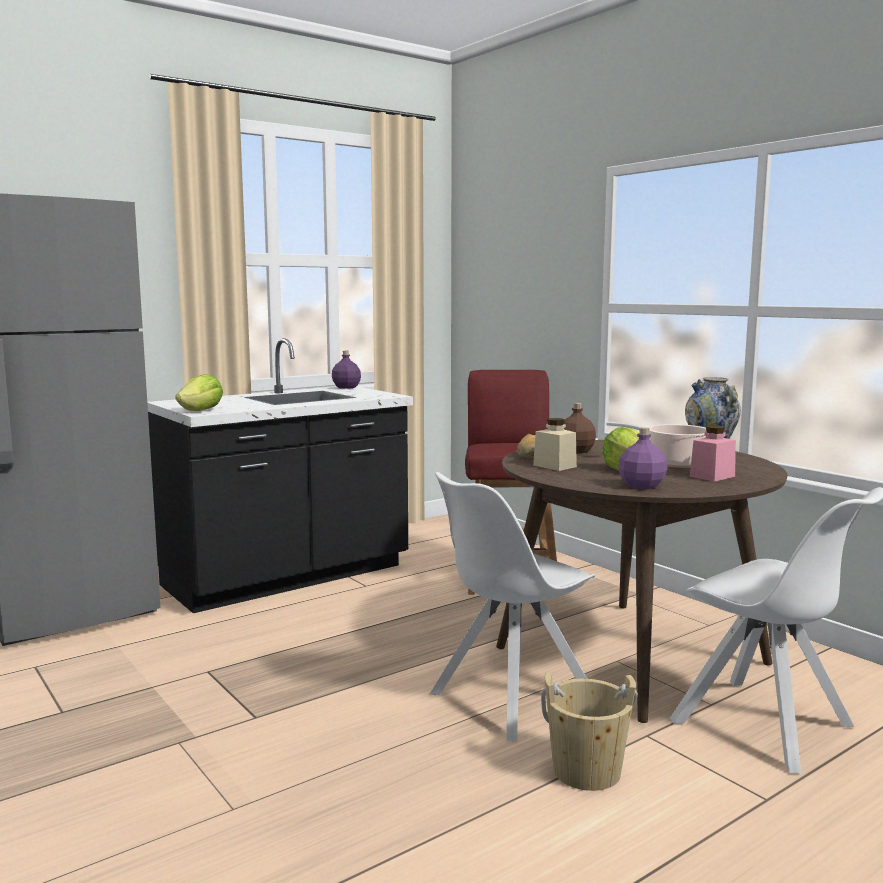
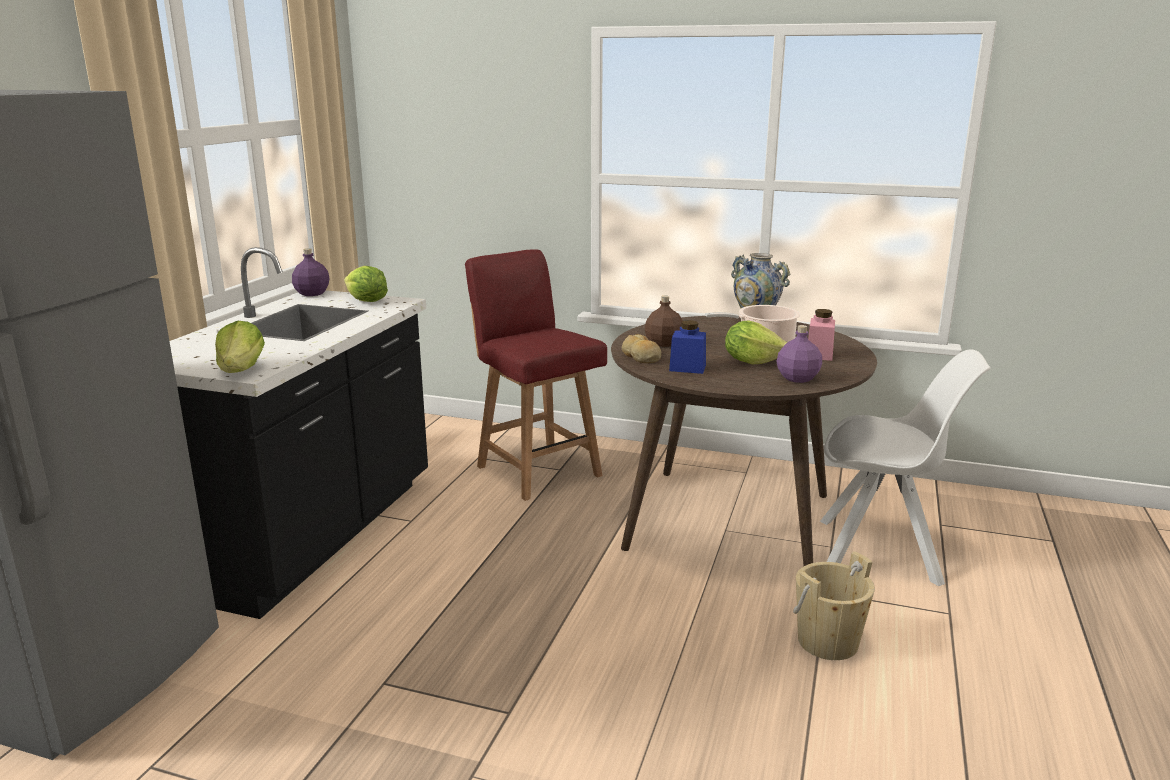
camera: 35 degrees left, 10 degrees up
(368, 393) = (366, 301): none -> lettuce
(510, 699) = (696, 598): white chair -> none
(554, 466) = (687, 368): beige jar -> blue jar

